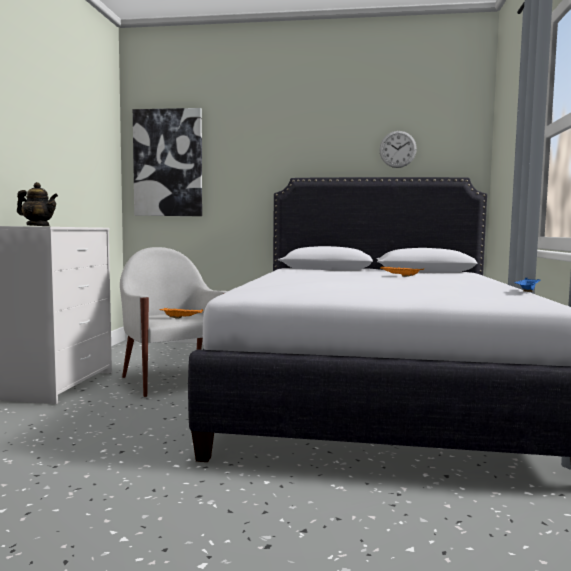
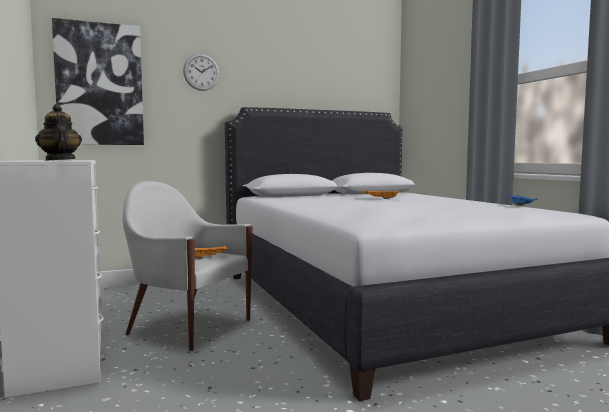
camera: 30 degrees left, 0 degrees up
(38, 226) = (59, 160): teapot -> teapot turned 105 degrees counterclockwise
(397, 149) = (331, 85): wall clock -> wall clock (201, 72)

